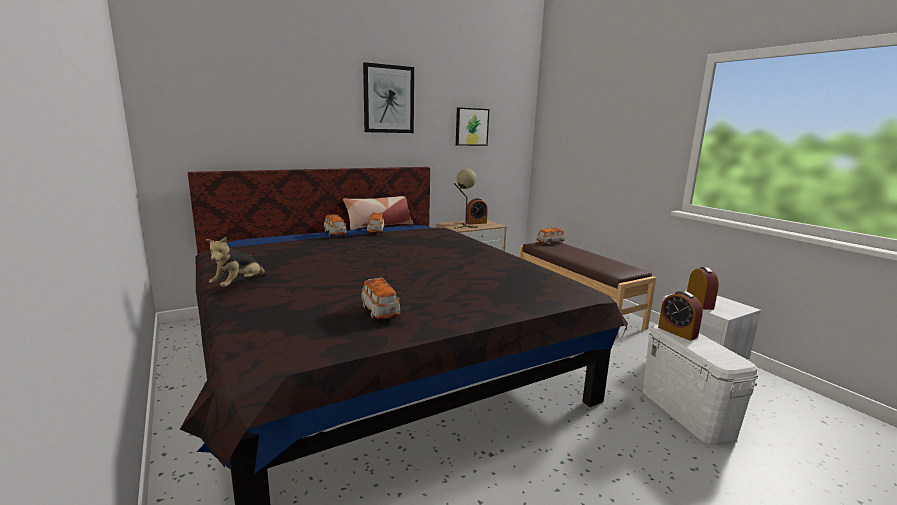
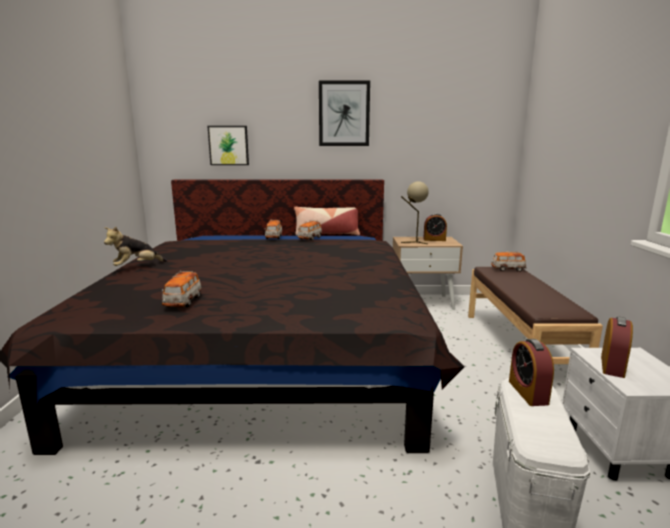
camera: 30 degrees right, 0 degrees up
(471, 127) = (437, 138): picture -> picture (229, 145)

